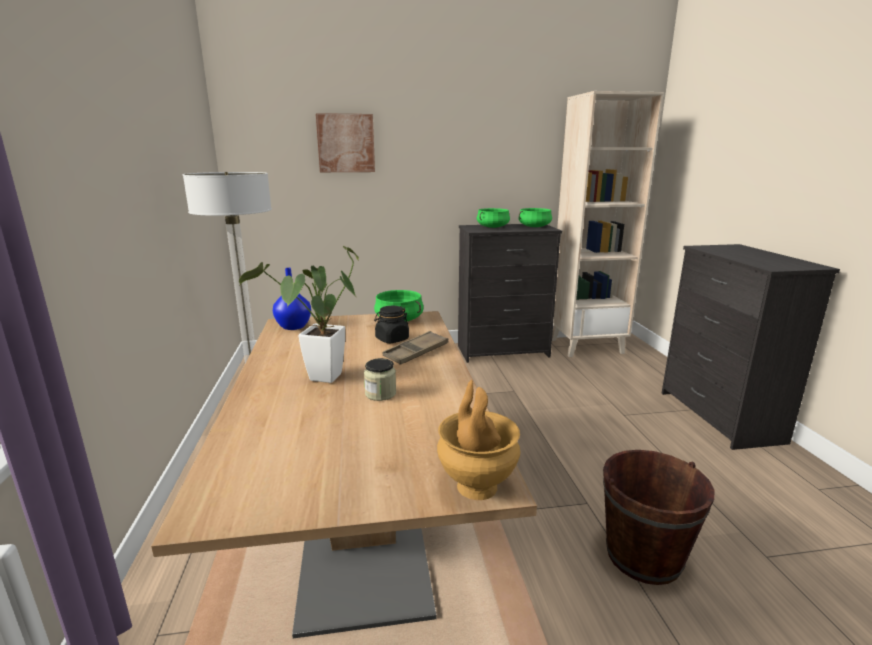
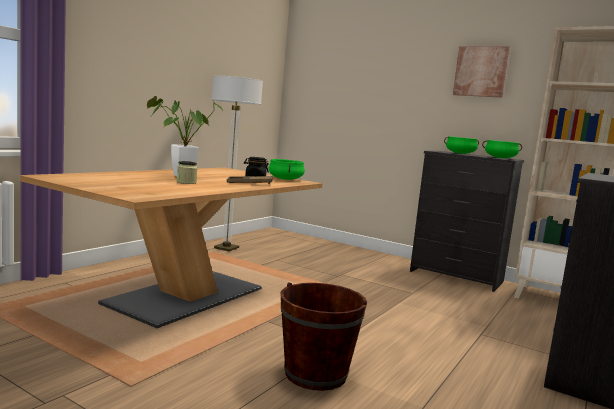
camera: 40 degrees right, 10 degrees down
(294, 326) = (226, 170): blue vase -> none
(346, 143) = (361, 77): picture -> picture (481, 71)
(476, 486) = (131, 195): brown vase -> none

